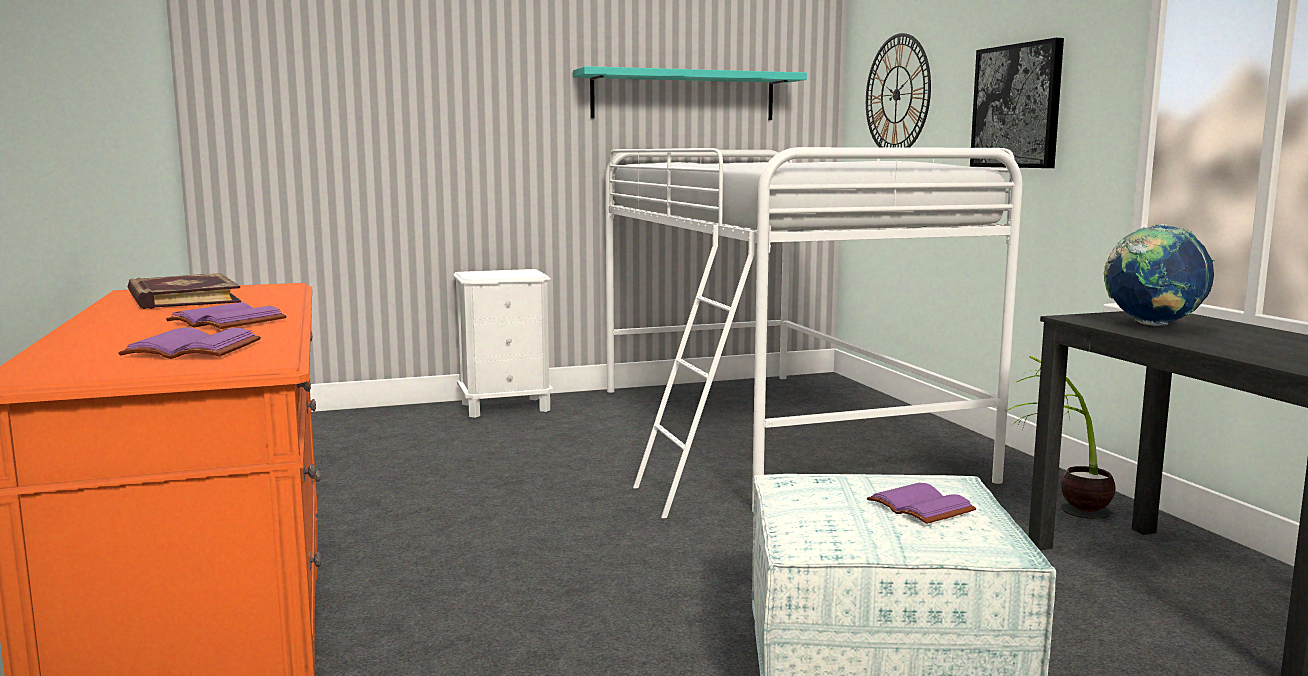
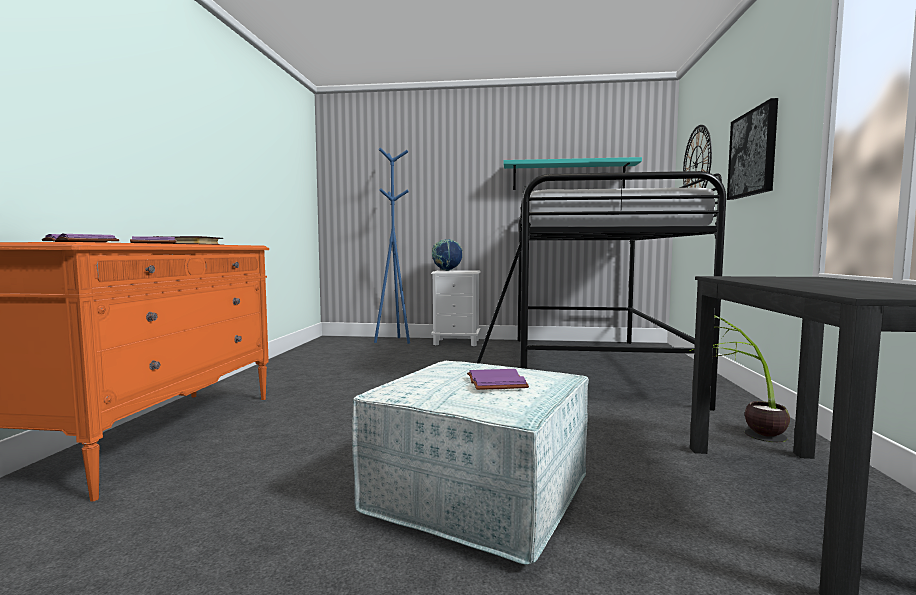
camera: 25 degrees right, 5 degrees down
(383, 417) = (394, 341): none -> blue clothes rack
(771, 432) = (586, 366): white bed -> black bed
(1152, 325) = (775, 279): globe -> globe (447, 270)

